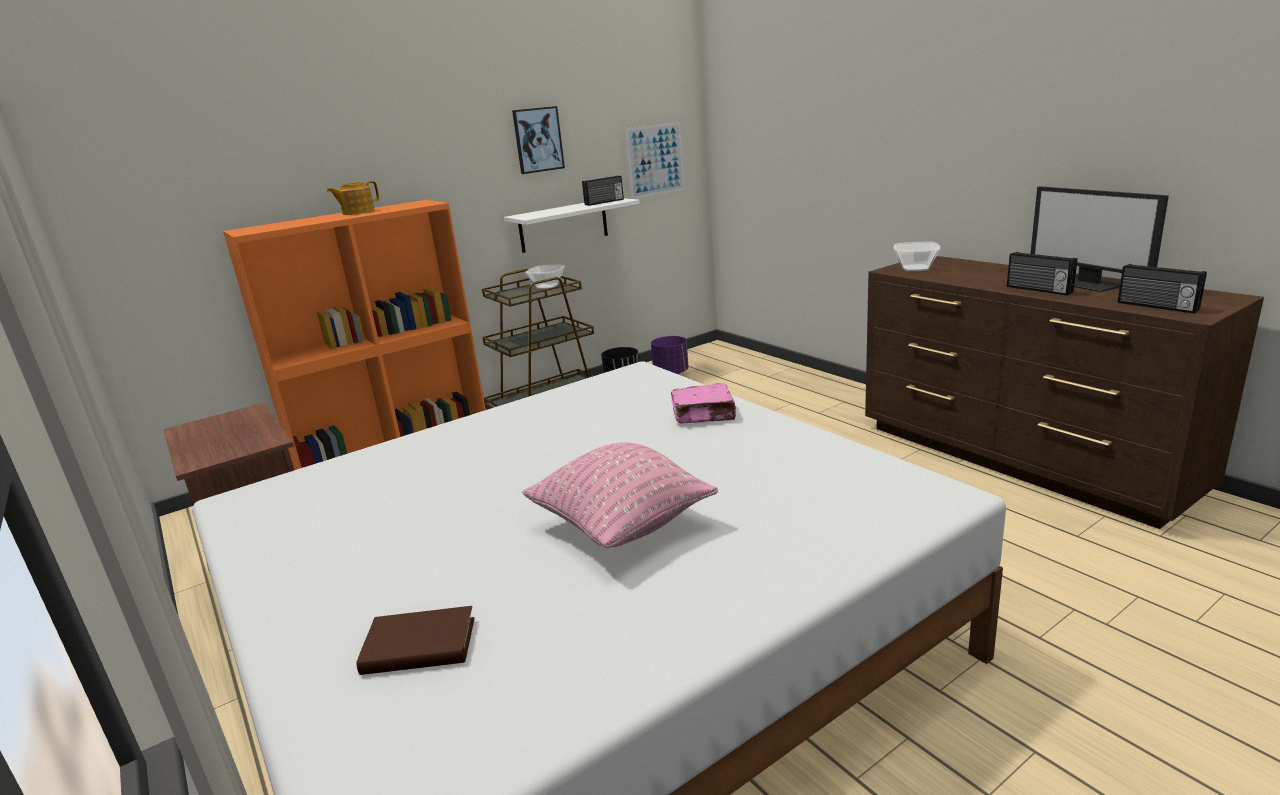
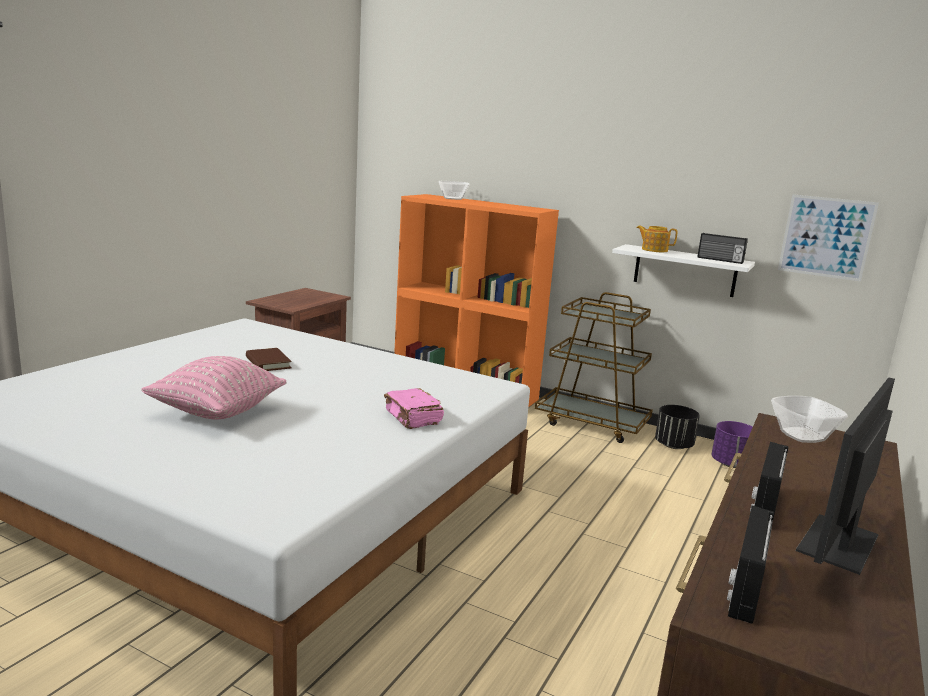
camera: 60 degrees right, 5 degrees down
(357, 212) = (493, 203): teapot -> teapot (654, 250)
(419, 646) = (90, 385): brown book -> brown book (268, 363)
(538, 140) = (681, 184): picture -> none
(547, 286) = (625, 316): bowl -> bowl (453, 198)

